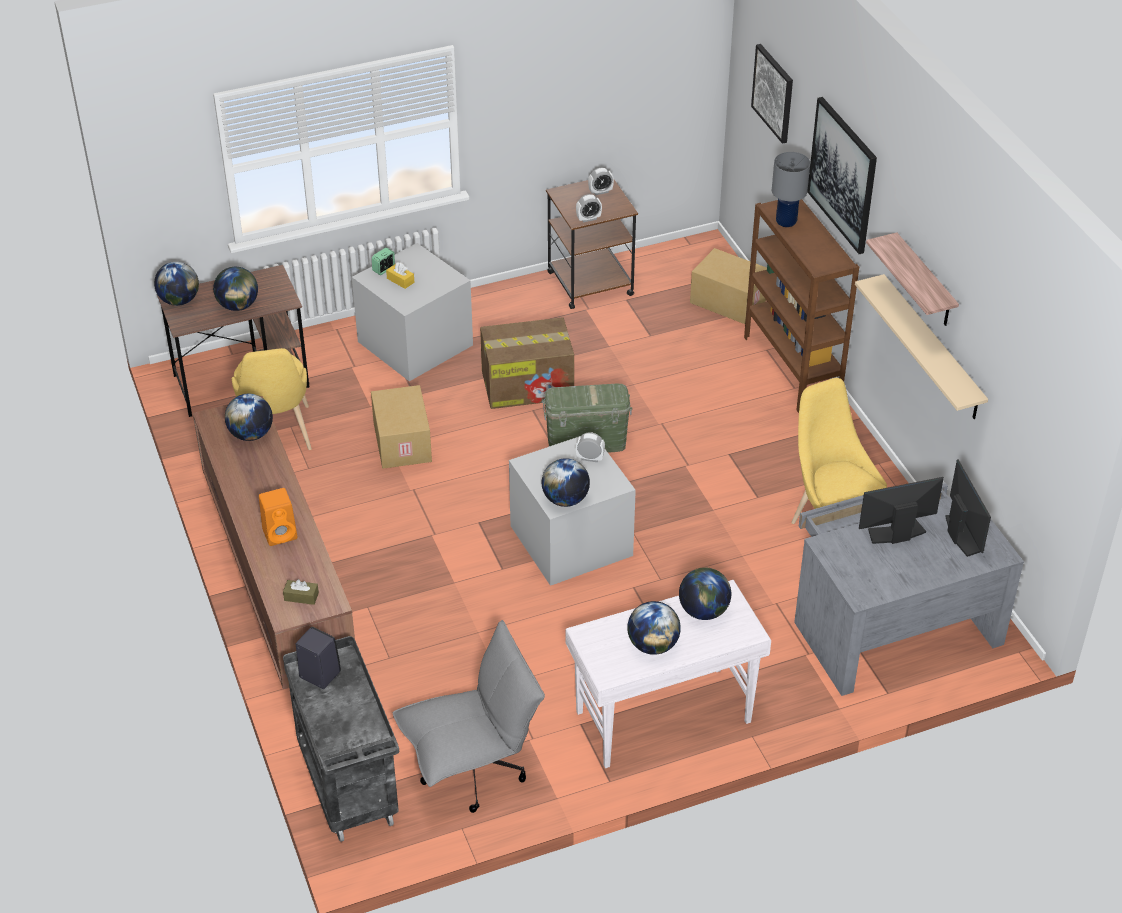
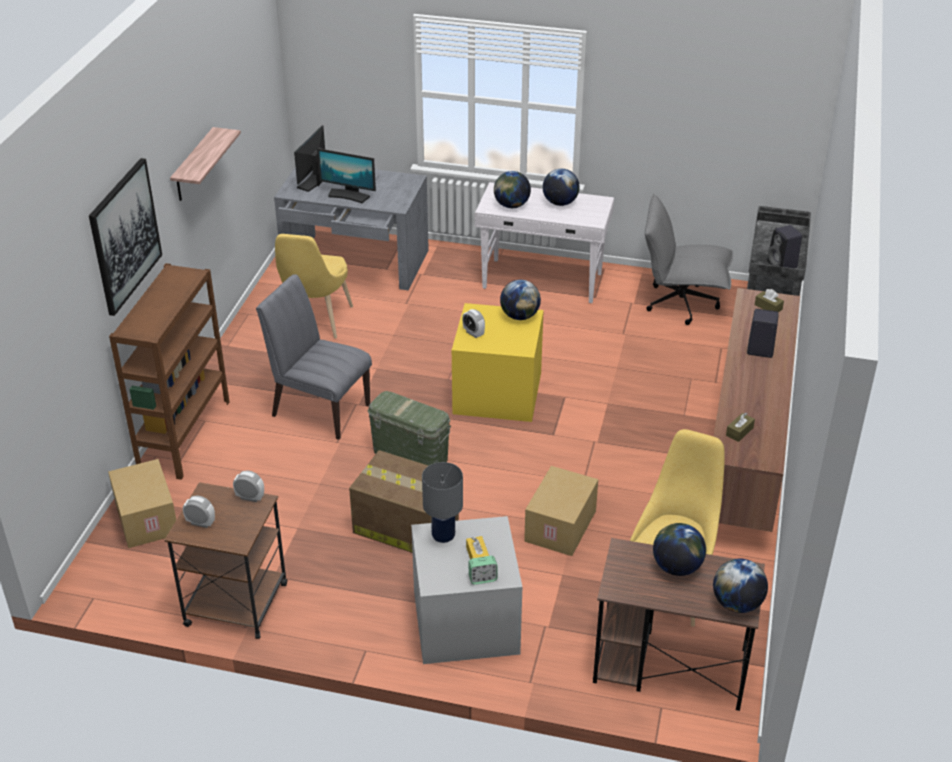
camera: 145 degrees left, 5 degrees down
(251, 434) = (739, 432): globe -> brown tissue box
(281, 533) = (759, 350): orange speaker -> black speaker
(570, 542) = (499, 392): grey storage box -> yellow storage box
(709, 444) = (321, 411): none -> grey chair
(773, 93) = (48, 325): picture -> none
(786, 223) = (160, 316): grey table lamp -> grey table lamp (443, 536)
(931, 348) = (210, 199): beige shelf -> none

